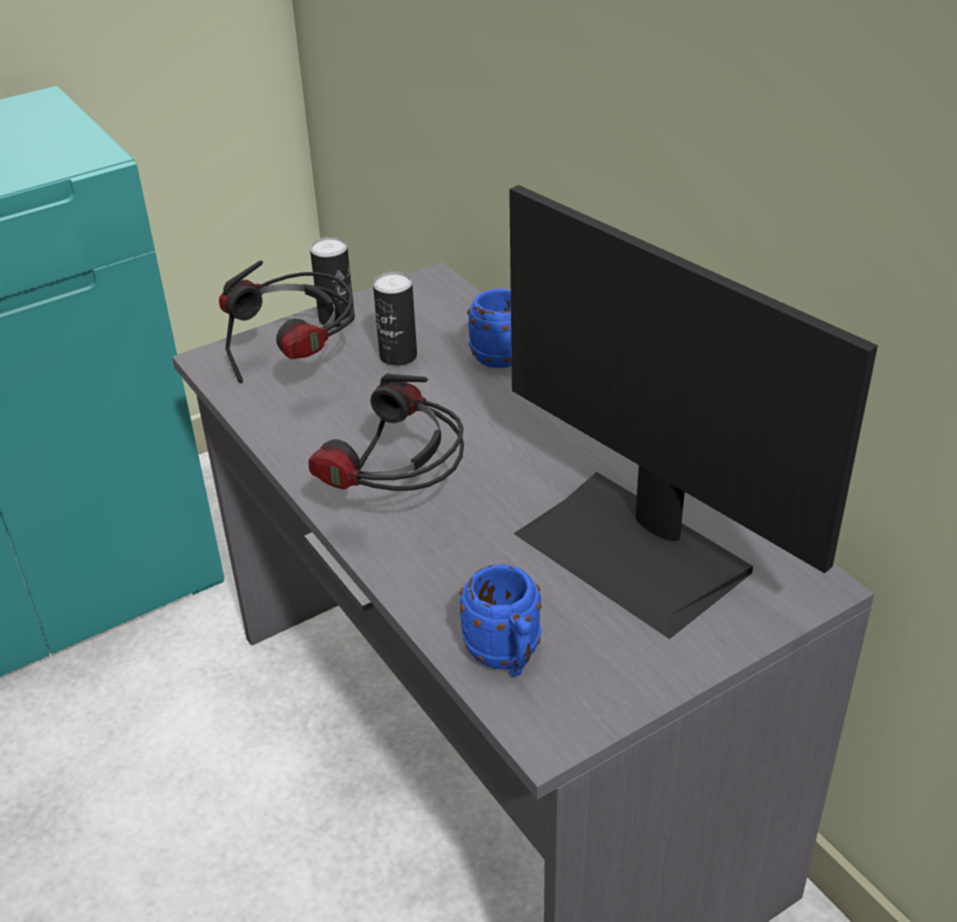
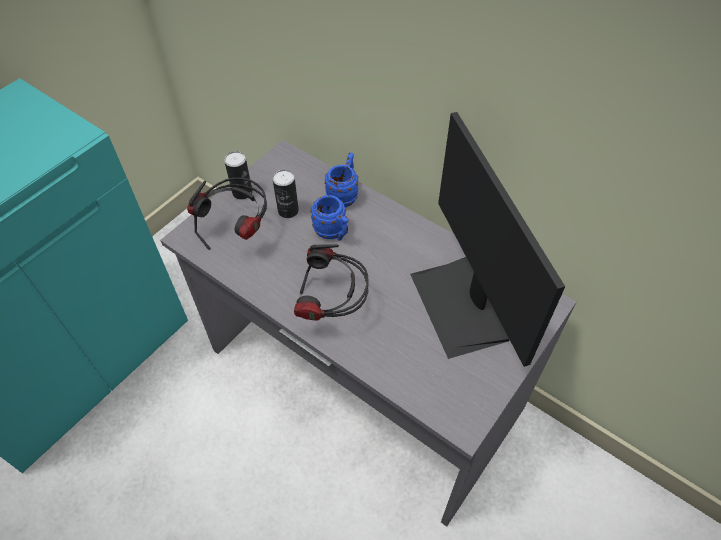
camera: 20 degrees left, 15 degrees up
(506, 658) = (427, 387): blue mug -> blue mug (333, 233)
(636, 550) = (461, 306): monitor -> monitor turned 45 degrees clockwise

